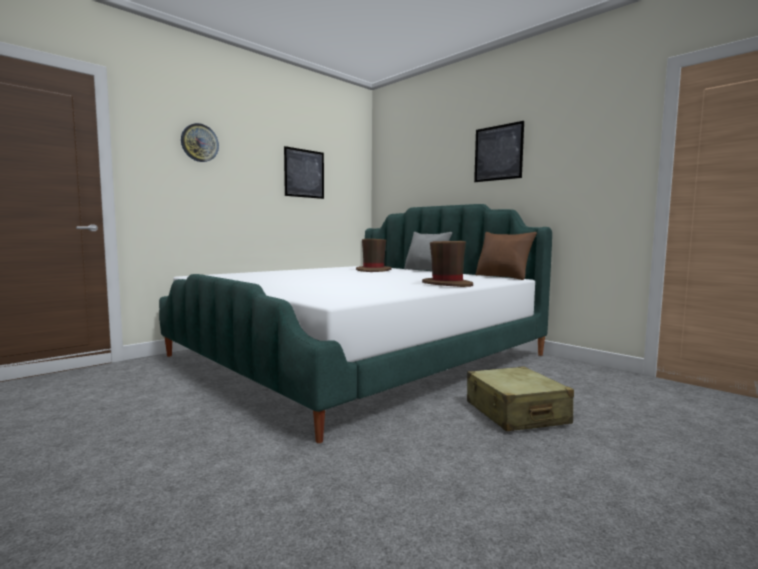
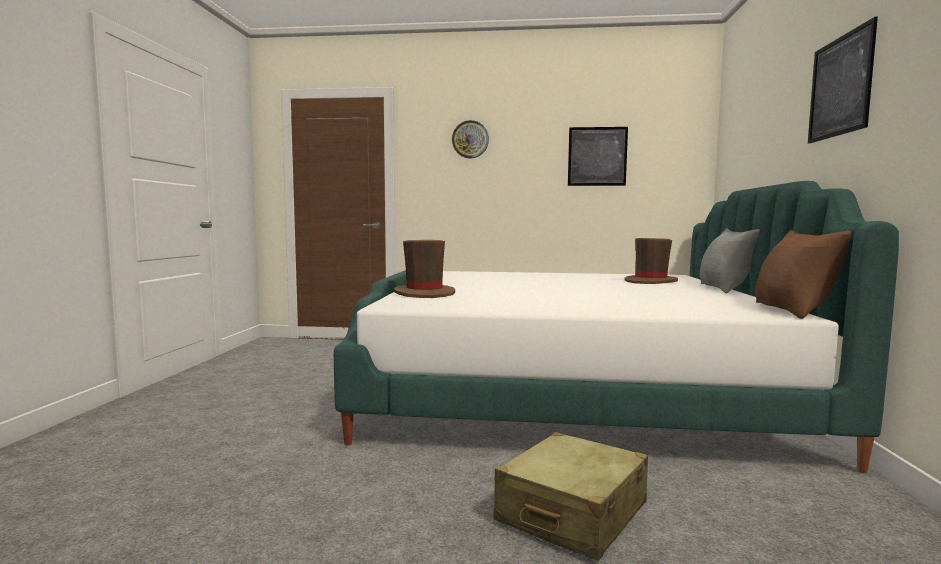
camera: 50 degrees right, 0 degrees up
(447, 284) = (619, 308): brown hat -> brown hat (424, 293)

